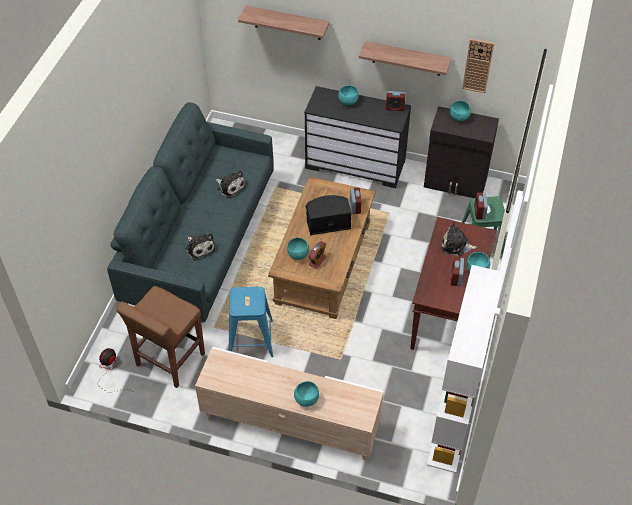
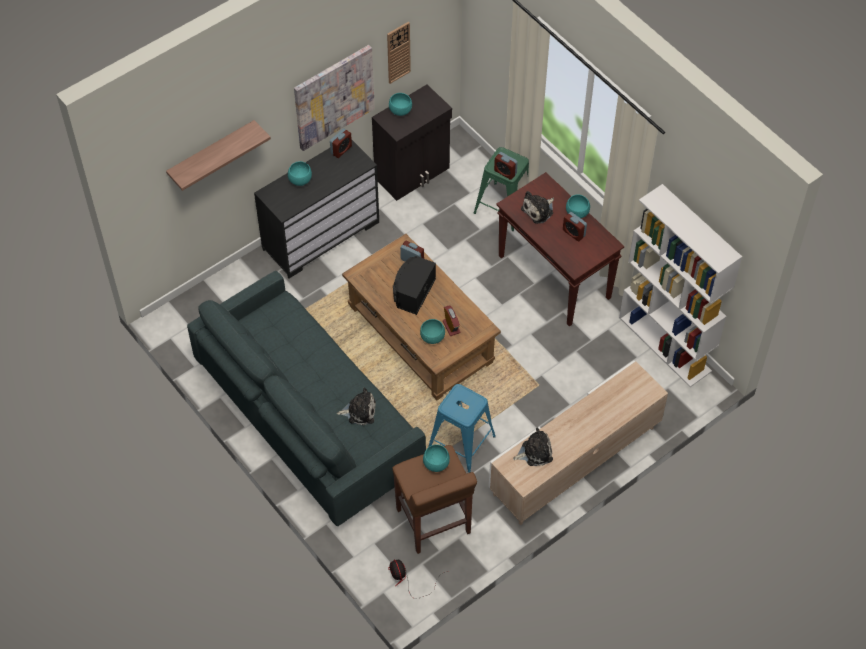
camera: 55 degrees left, 5 degrees up
(230, 187) = (301, 344): plush toy -> plush toy (535, 452)
(306, 399) = (601, 420): turquoise bowl -> turquoise bowl (435, 464)
(406, 59) = (333, 96): shelf -> picture

